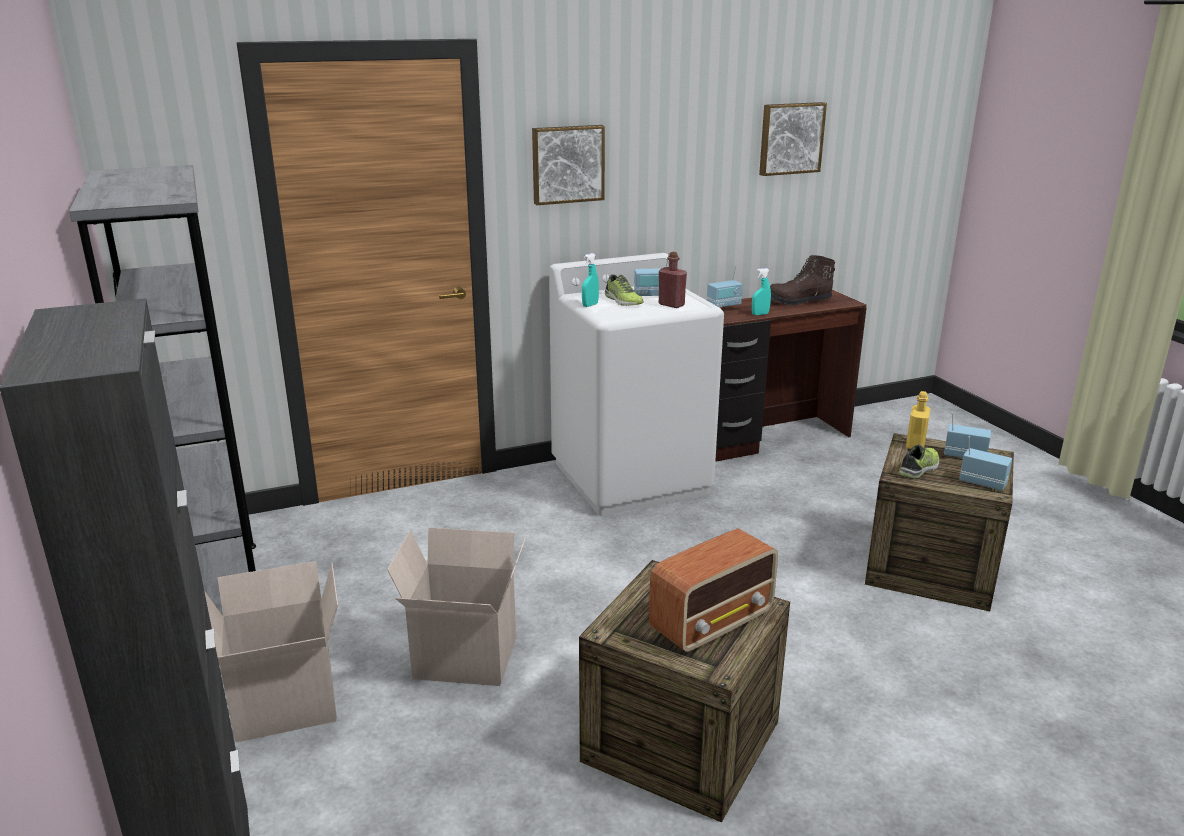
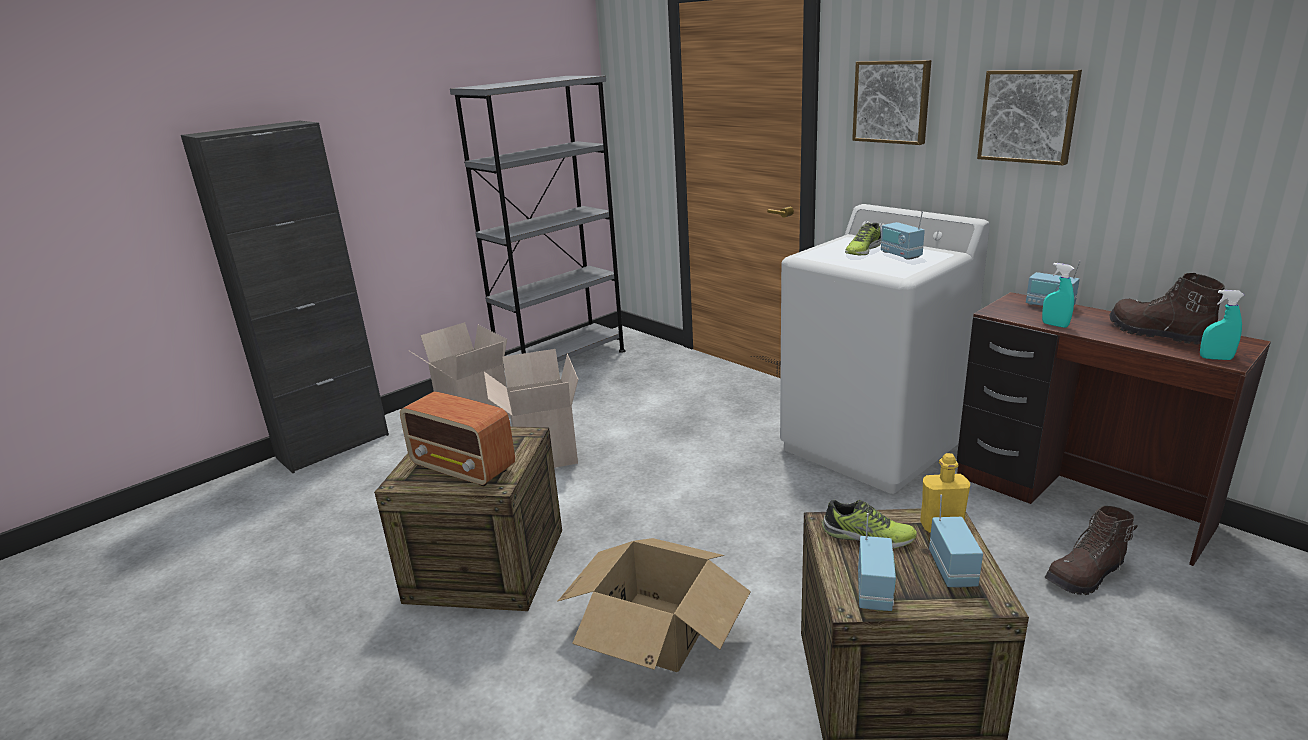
camera: 70 degrees right, 0 degrees up
(590, 305) = (830, 245): turquoise spray bottle -> turquoise spray bottle (1215, 358)
(671, 305) = (882, 265): red bottle -> none
(790, 138) = (1219, 92): picture -> picture (1028, 116)
(836, 651) = (655, 631): none -> cardboard box
(845, 468) = (1086, 576): none -> brown boot

